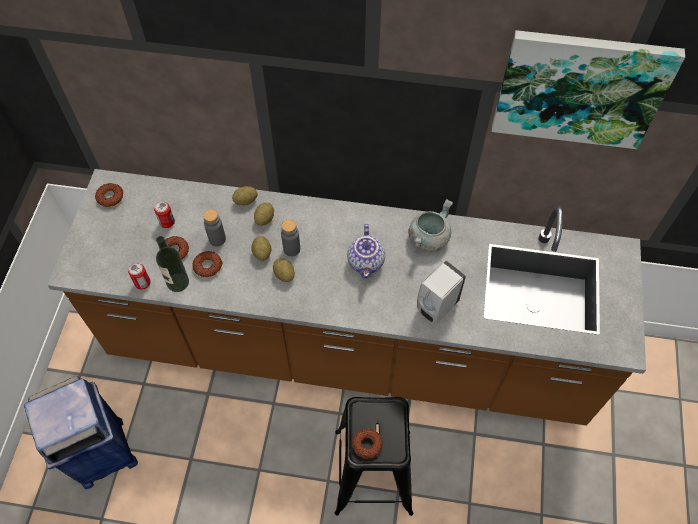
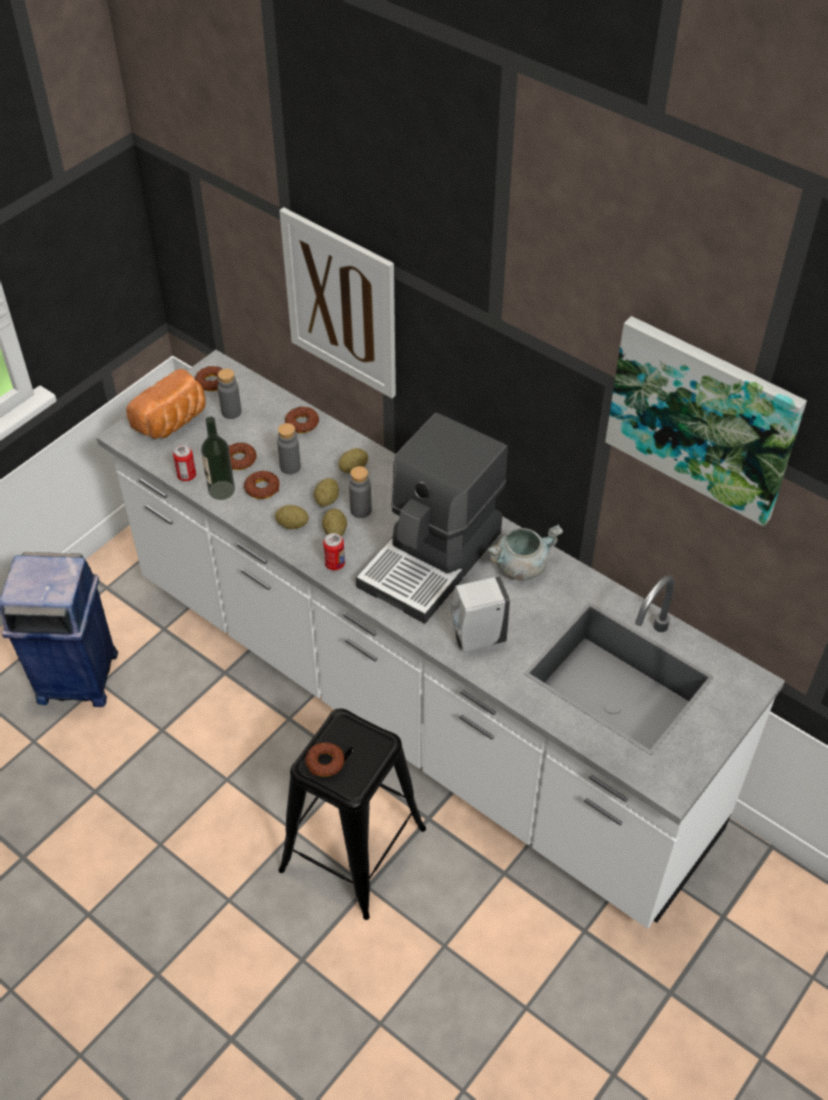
camera: 30 degrees right, 10 degrees down
(101, 243) = (173, 422): none -> bread
(142, 215) = (231, 412): none -> grey bottle
(167, 222) = (251, 430): can -> can (335, 564)
(202, 200) = (302, 423): none -> donut
(214, 100) = (341, 303): none -> picture
(246, 201) = (346, 443): potato -> potato (292, 525)
(349, 350) = (414, 705): brown counter -> white counter
(367, 262) = (433, 559): teapot -> coffee machine

